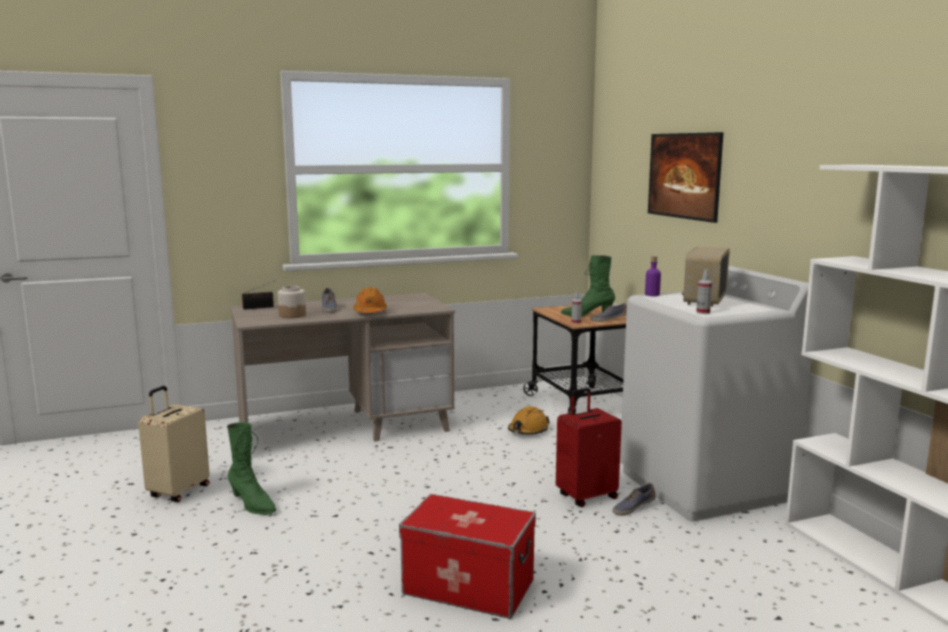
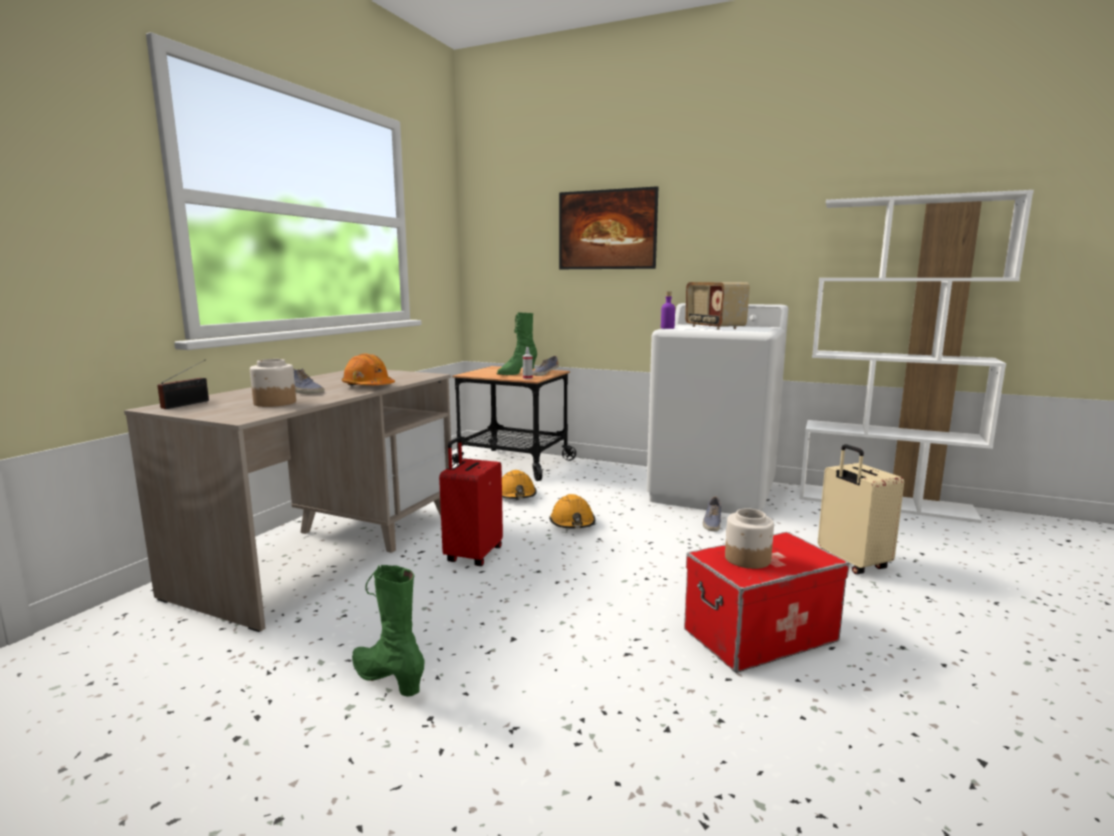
camera: 45 degrees left, 0 degrees up
(178, 492) = (231, 721): beige suitcase -> beige suitcase (851, 563)
(252, 504) = (387, 679): green boot -> green boot turned 135 degrees counterclockwise
(451, 513) = (747, 559): none -> jar
(521, 465) = (572, 523): none -> orange hard hat
(586, 496) = (668, 527): red suitcase -> red suitcase (472, 555)
(703, 312) = (751, 331): spray bottle -> none

